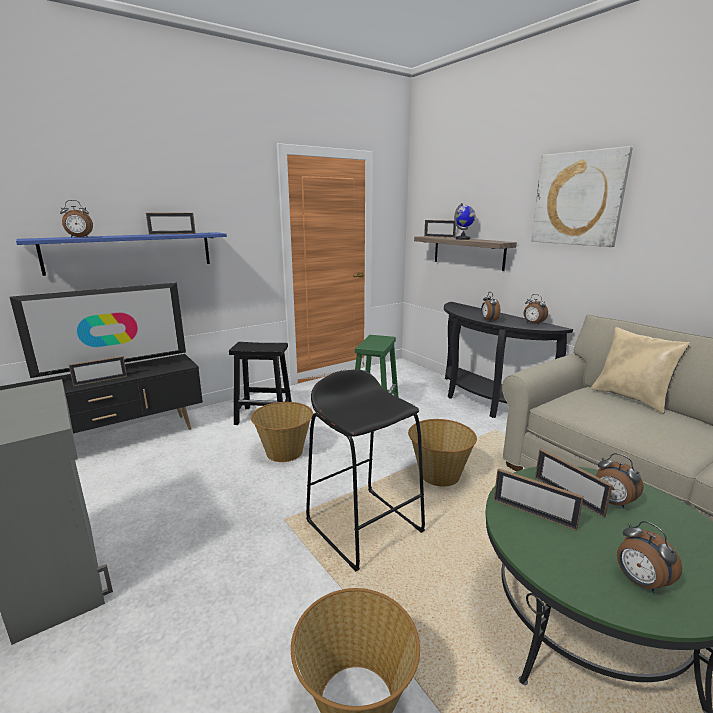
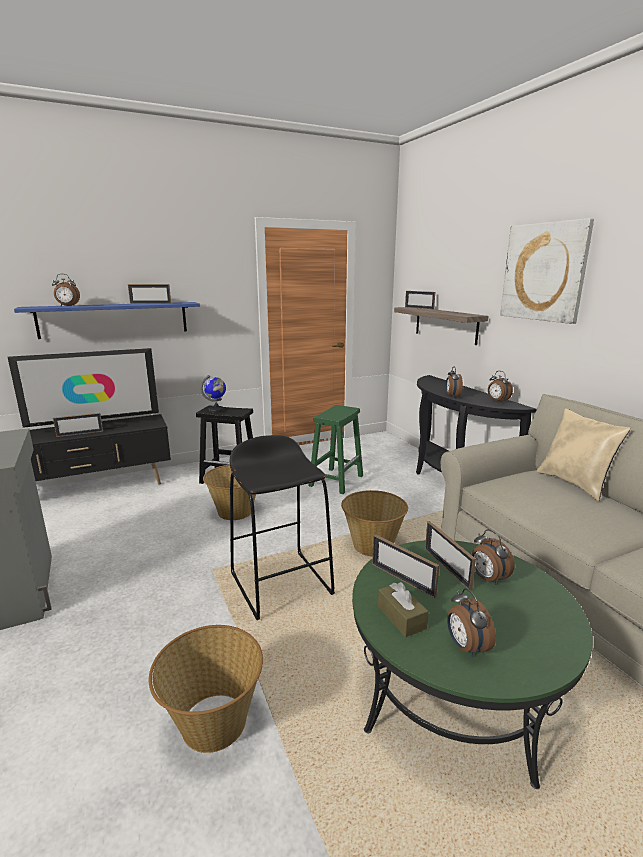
camera: 10 degrees right, 0 degrees up
(463, 239) = (438, 311): globe -> globe (216, 410)
(558, 557) = (401, 617): none -> brown tissue box

